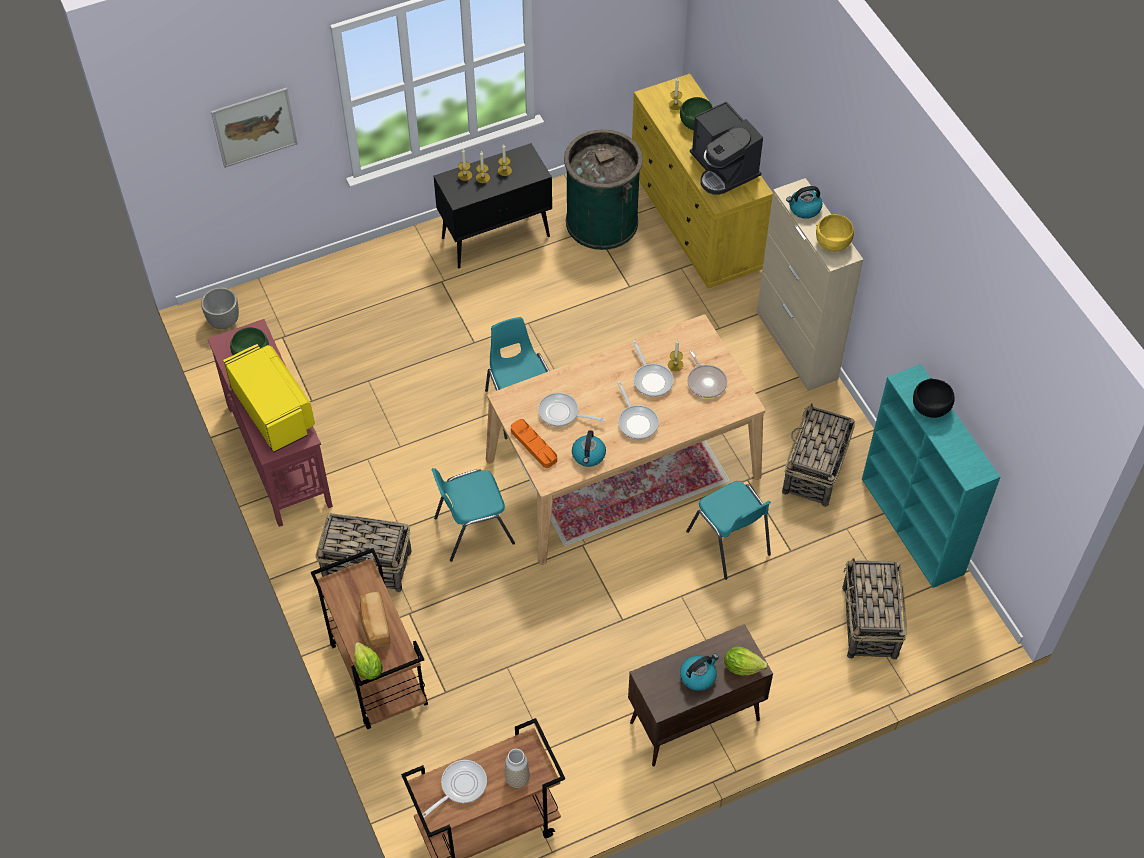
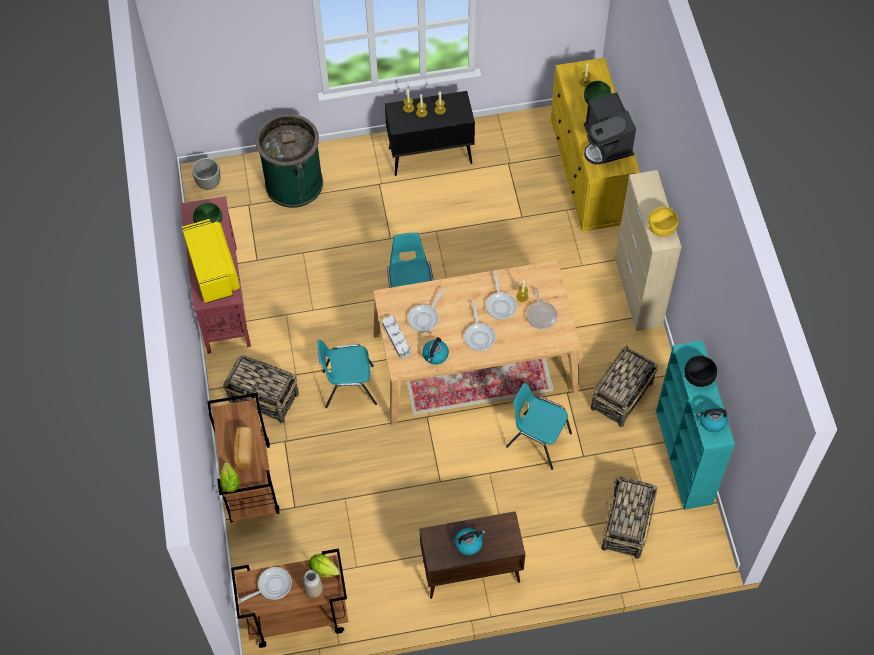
camera: 15 degrees right, 5 degrees up
(254, 127) = (245, 49): picture -> none
(533, 445) = (396, 338): orange tray -> grey tray
(562, 413) = (425, 317): frying pan -> frying pan turned 90 degrees counterclockwise
(602, 221) = (516, 159): green trash can -> green trash can (294, 183)
(729, 543) = (538, 440): turquoise chair -> turquoise chair turned 135 degrees clockwise
(742, 666) = (504, 543): lettuce -> lettuce (323, 569)
(804, 209) = (648, 195): kettle -> kettle (712, 421)

